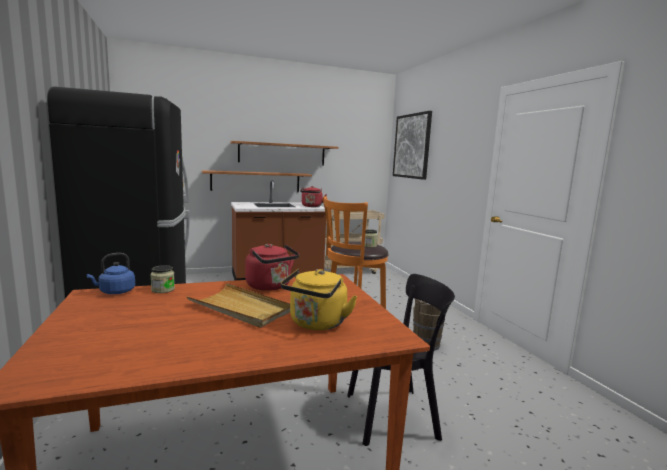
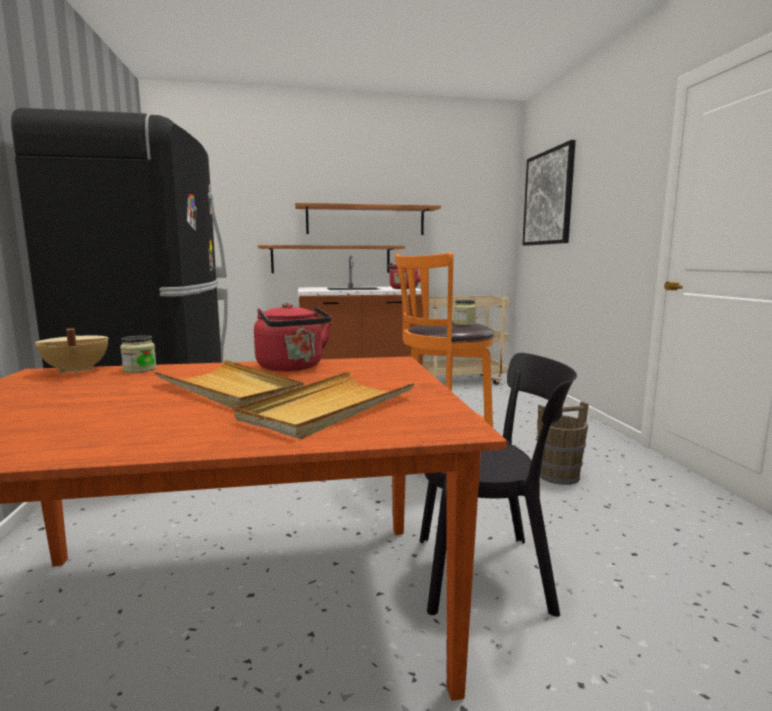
camera: 10 degrees right, 0 degrees up
(115, 292) = (75, 371): blue kettle -> beige cooking pot
(316, 324) = (329, 408): yellow kettle -> beige tray

